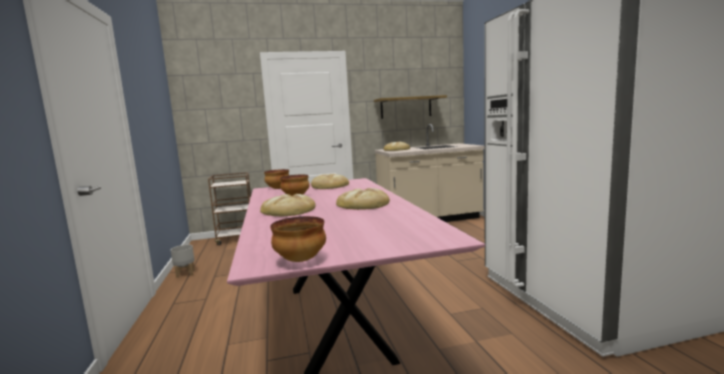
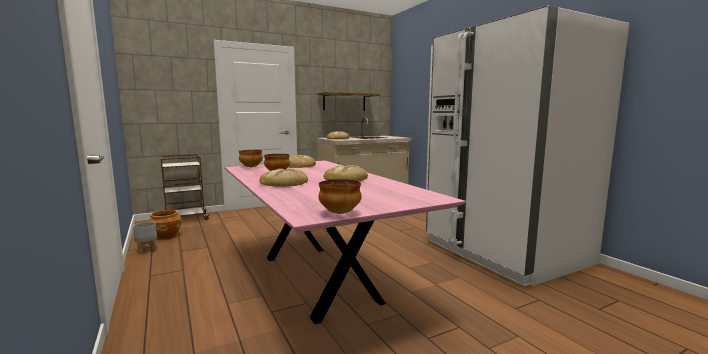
camera: 15 degrees left, 0 degrees up
(210, 258) = (166, 236): none -> brown planter

